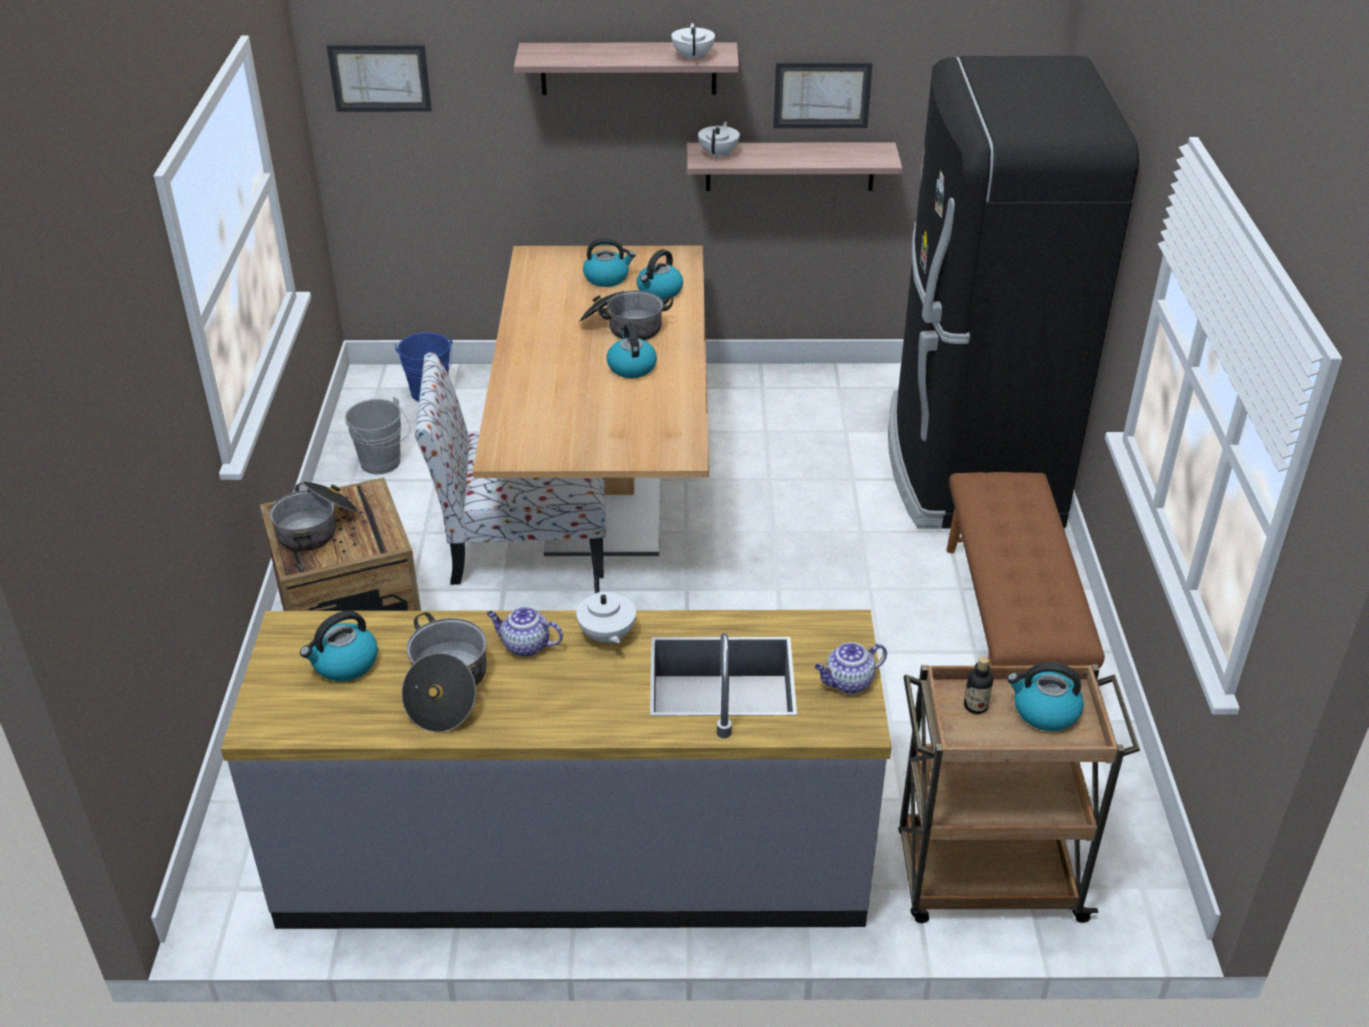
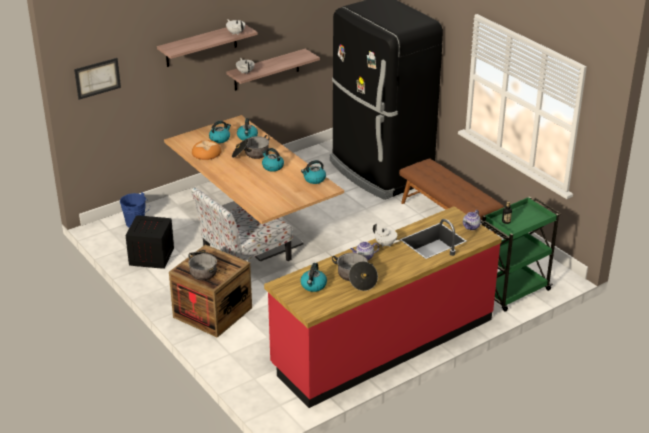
camera: 35 degrees left, 5 degrees down
(383, 465) = (151, 256): grey bucket -> crate
(551, 295) = (206, 152): none -> bread
(575, 857) = (383, 343): grey counter -> red counter
(822, 94) = (276, 36): picture -> none
(985, 878) = (511, 291): brown cart -> green cart
(1044, 712) = (525, 215): kettle -> kettle (314, 179)

